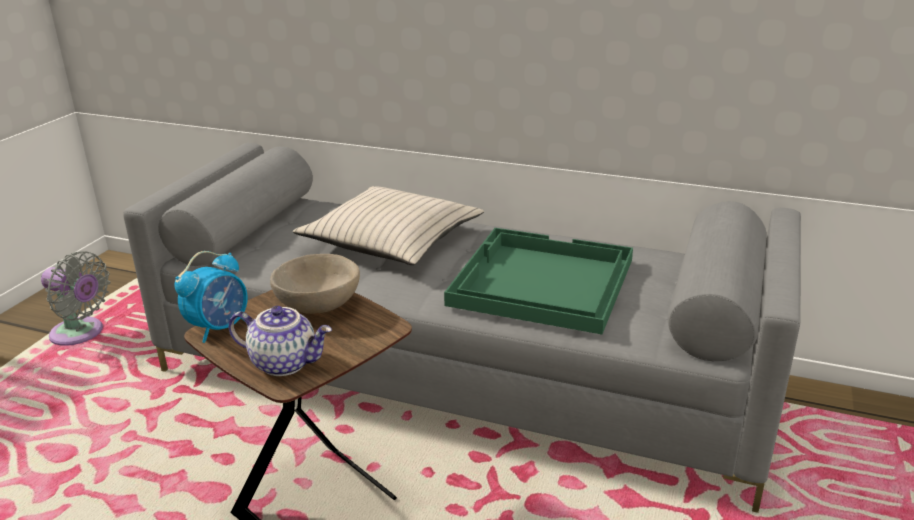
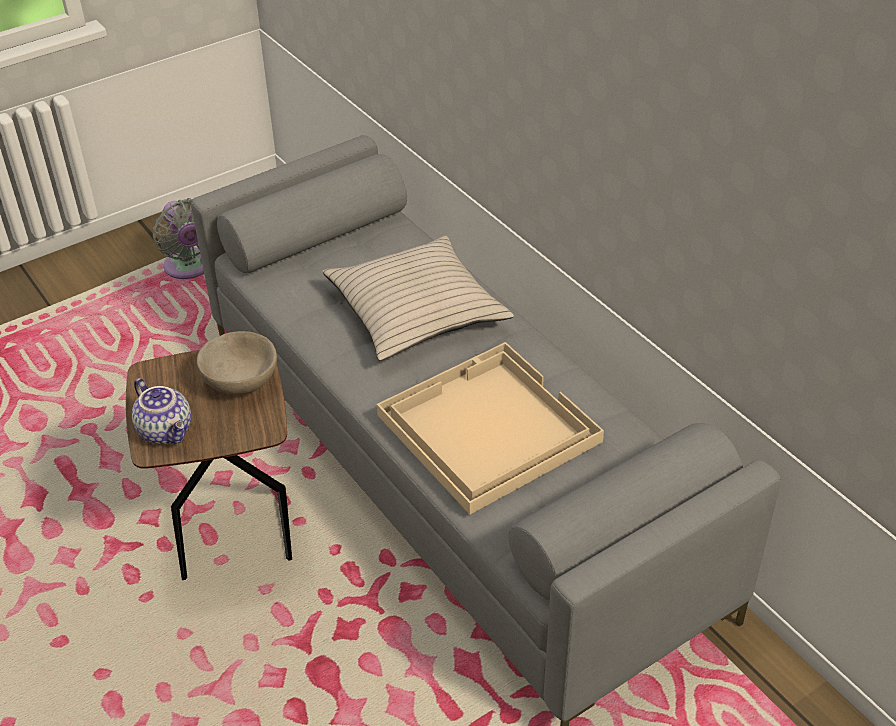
camera: 35 degrees right, 15 degrees up
(219, 328) = (156, 371): alarm clock -> none
(540, 282) = (486, 428): green tray -> beige tray

